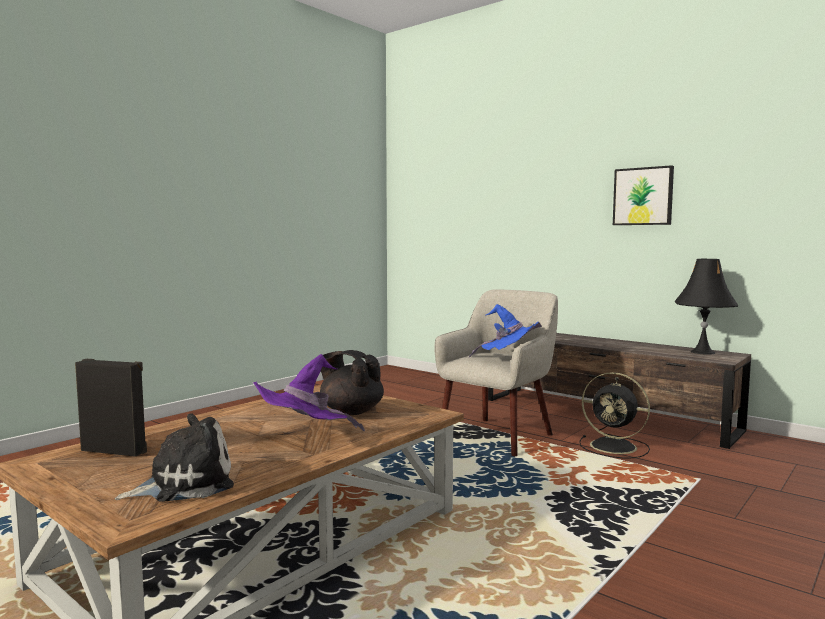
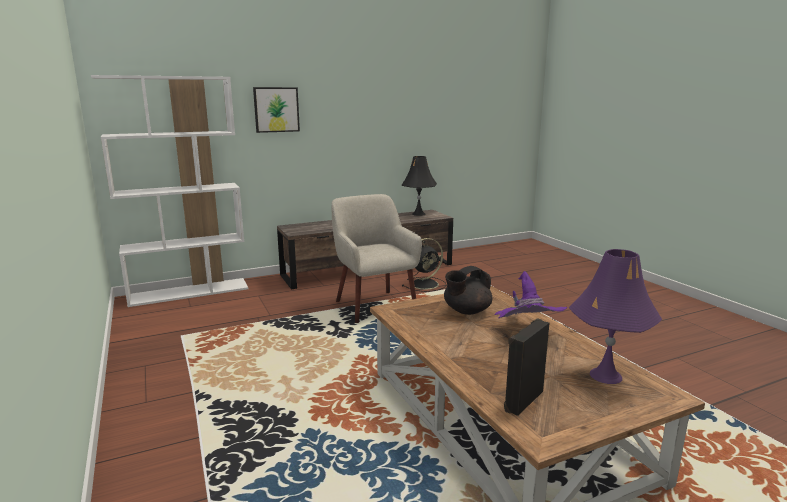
camera: 65 degrees left, 10 degrees up
(184, 484) = (605, 375): plush toy -> purple table lamp
(425, 376) = (190, 292): none -> white bookcase
(509, 359) = (387, 248): blue hat -> none
(643, 196) = (366, 114): picture -> picture (276, 109)

